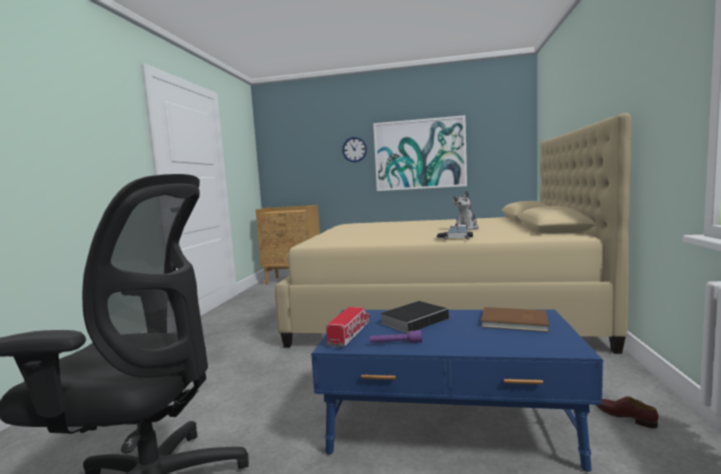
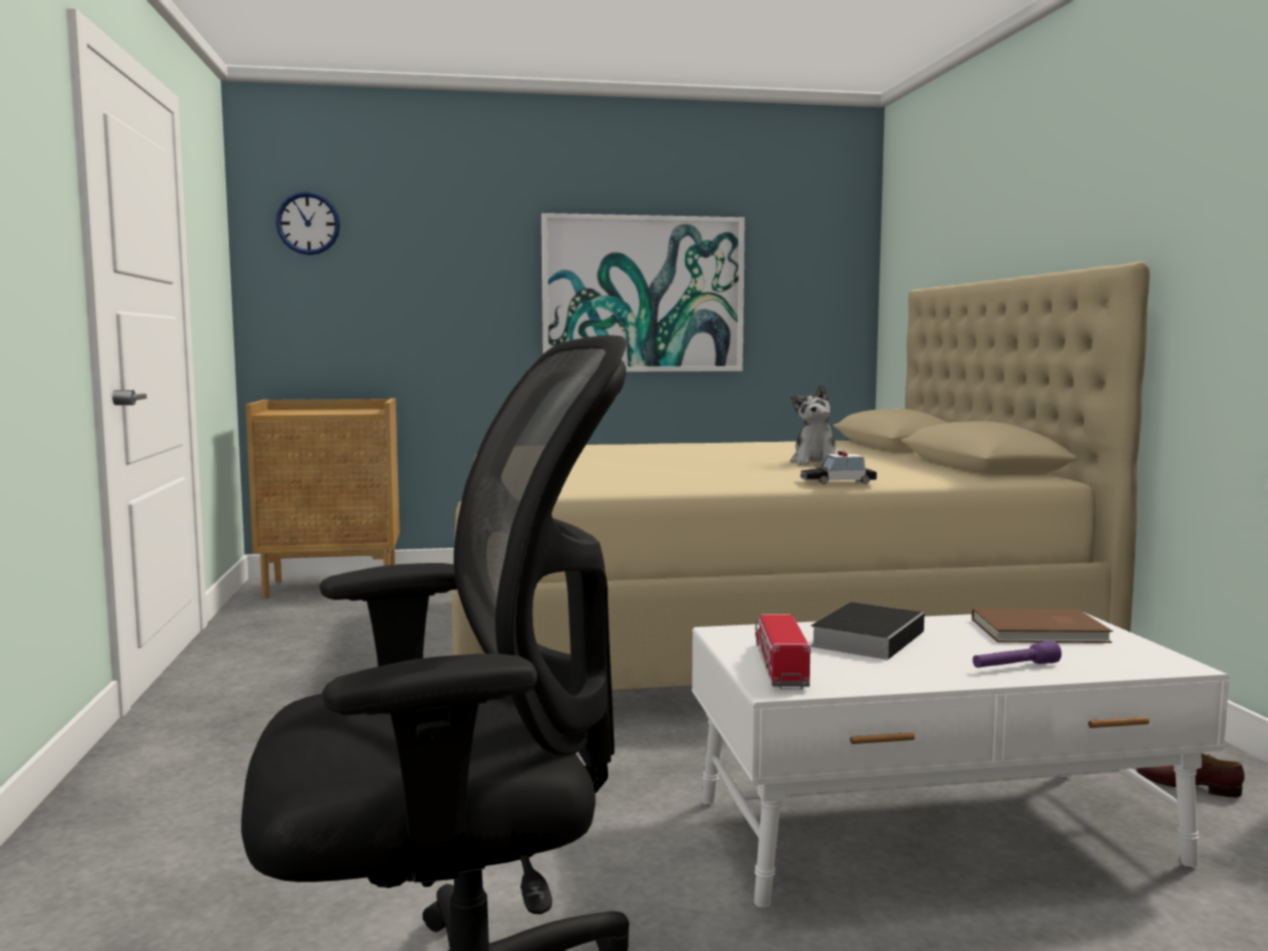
camera: 20 degrees left, 0 degrees up
(354, 149) = (492, 270): wall clock -> wall clock (308, 223)
(395, 343) = (889, 676): purple flashlight -> purple flashlight (1015, 667)
(449, 425) = (935, 833): blue coffee table -> white coffee table

